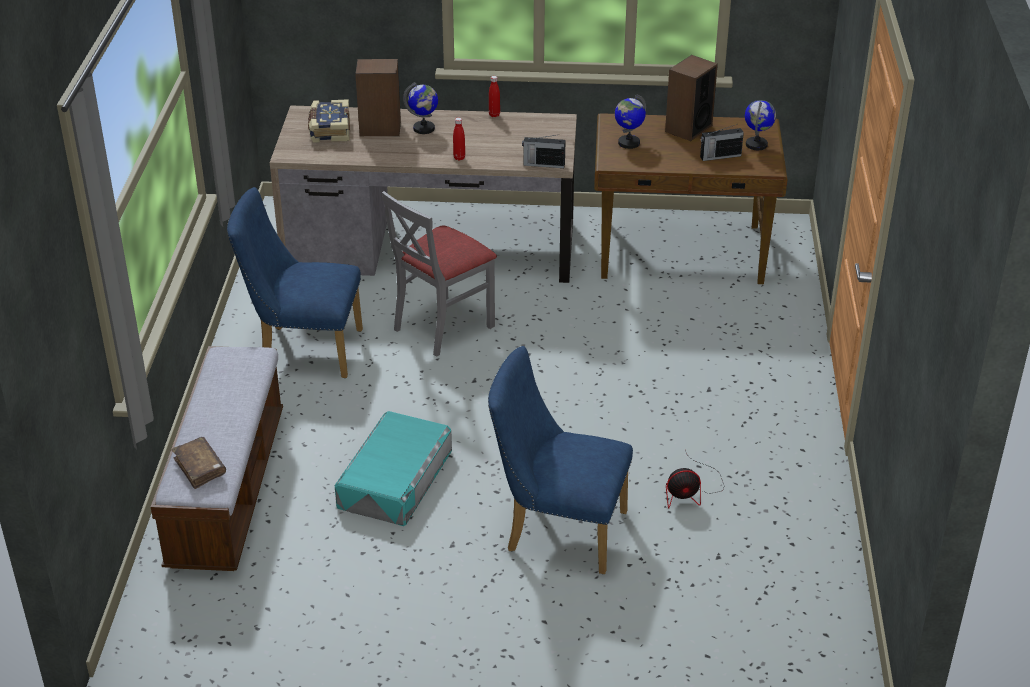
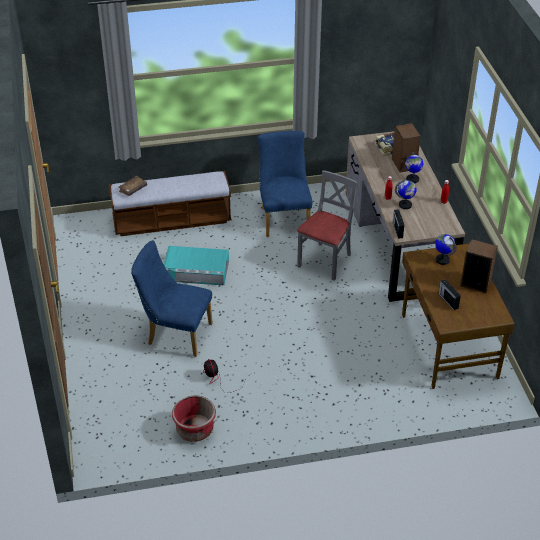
camera: 75 degrees right, 5 degrees up
(442, 326) = (325, 261): grey chair -> grey chair turned 90 degrees clockwise
(557, 530) = (175, 333): blue chair -> blue chair turned 75 degrees counterclockwise
(756, 144) = (472, 316): globe -> globe (405, 205)
(803, 539) = (195, 430): none -> red planter

